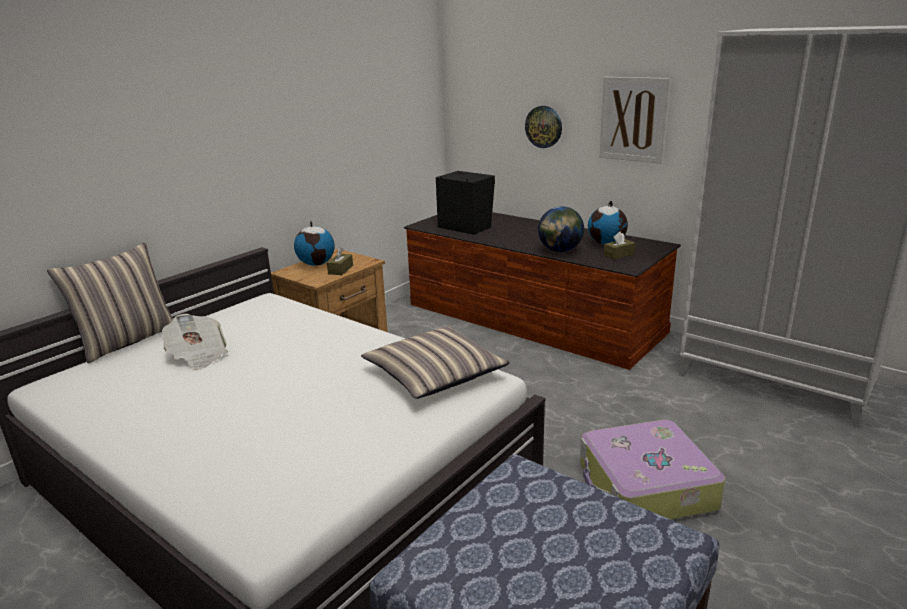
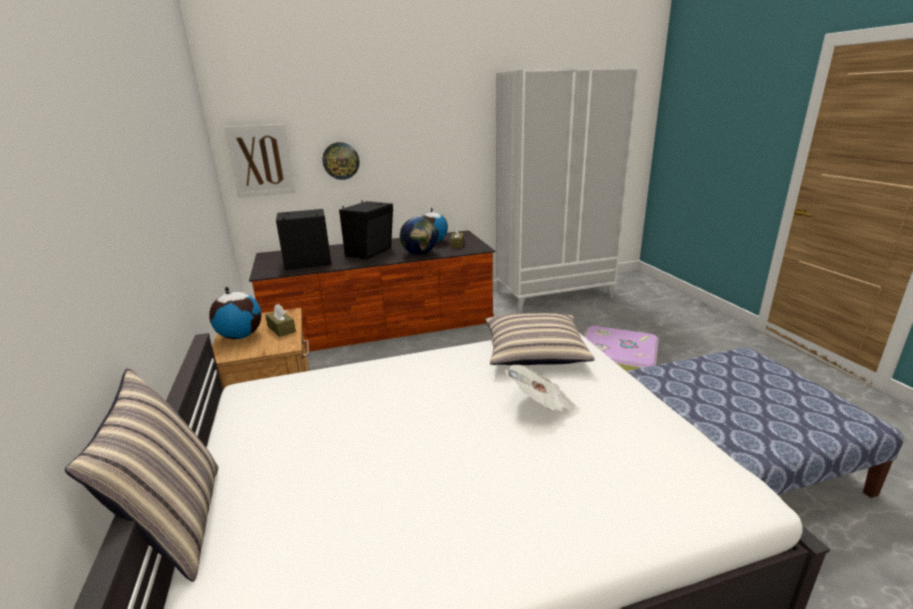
camera: 55 degrees left, 0 degrees up
(198, 356) = (327, 465): newspaper -> newspaper (541, 405)
(529, 234) = (371, 252): none -> black speaker
(633, 119) = (420, 144): picture -> picture (261, 161)

